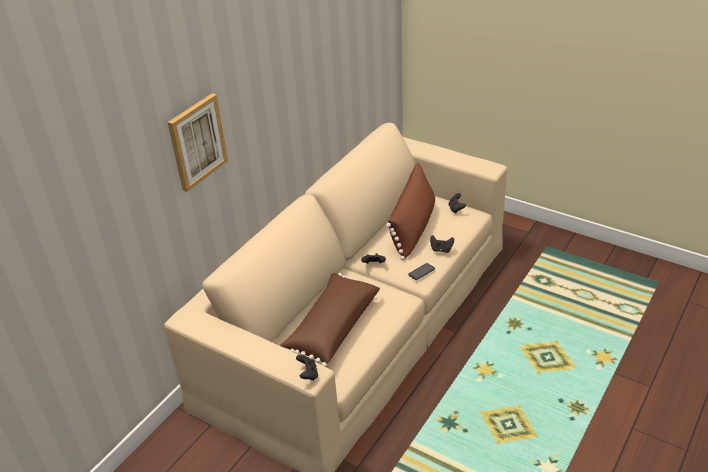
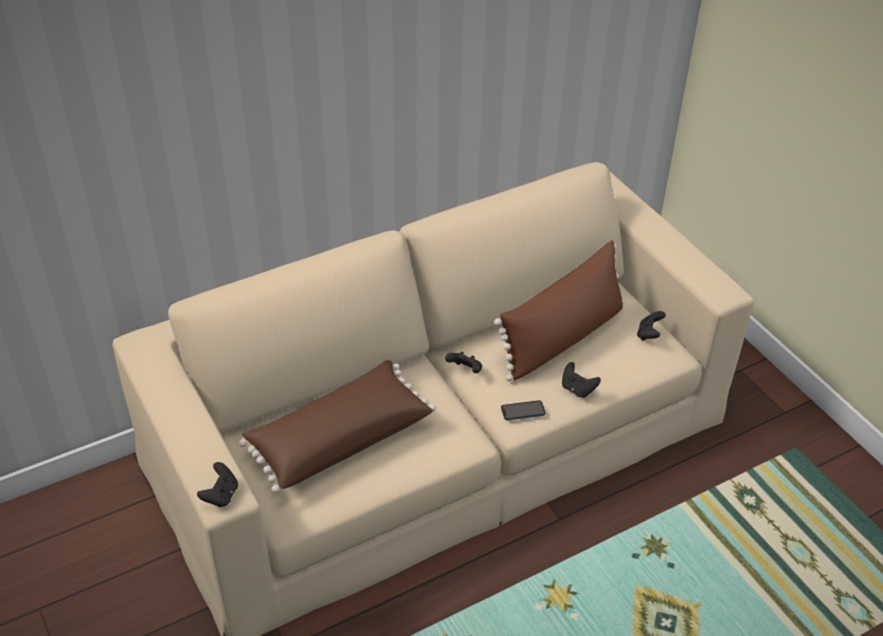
camera: 25 degrees right, 5 degrees up
(197, 141) = (218, 104): picture -> none

